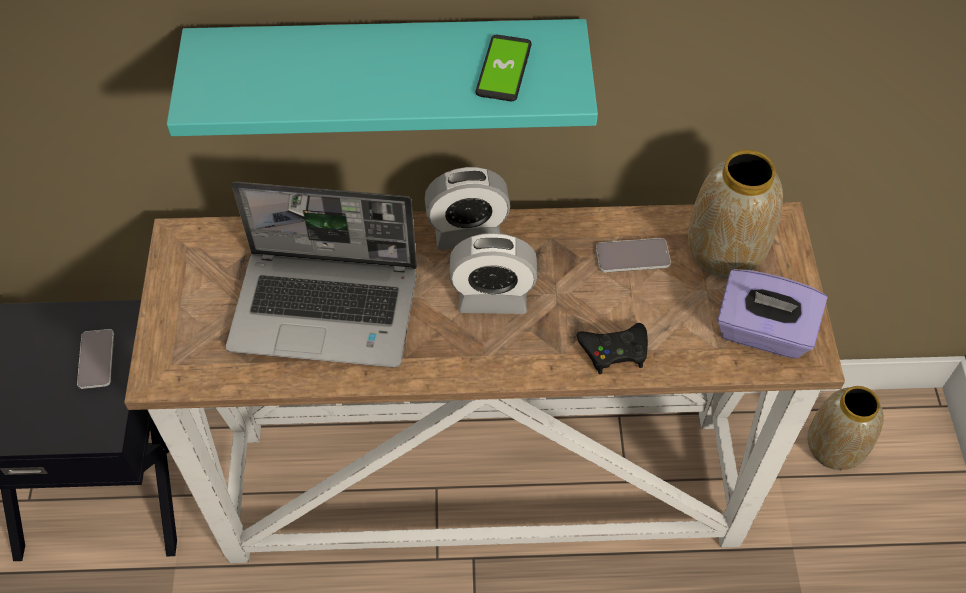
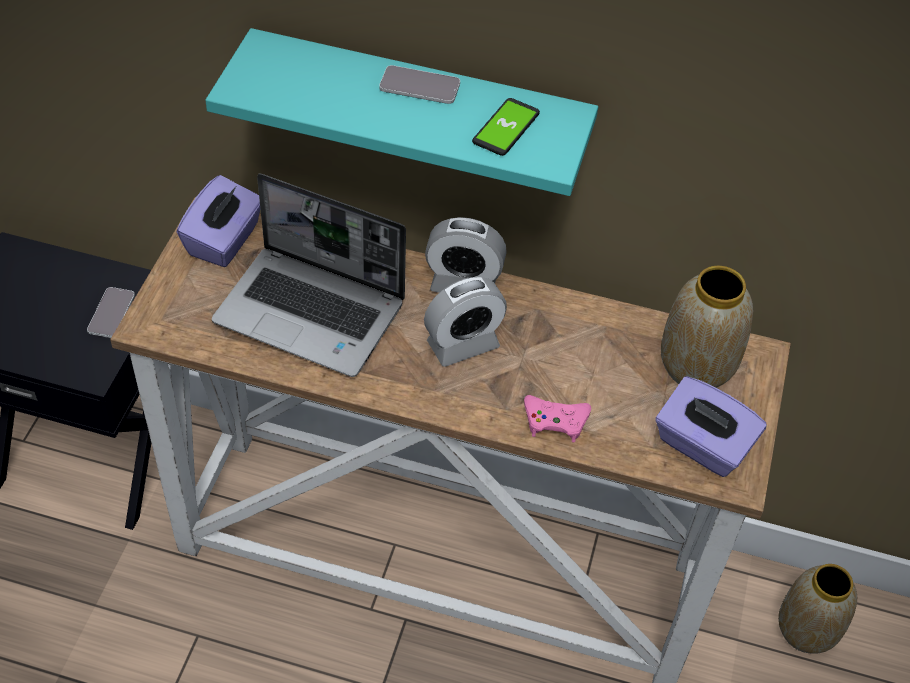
camera: 15 degrees right, 5 degrees down
(205, 257) = (224, 240): none -> purple tissue box
(492, 297) = (463, 344): alarm clock -> alarm clock turned 45 degrees counterclockwise
(614, 350) = (555, 421): black game controller -> pink game controller
(632, 256) = (607, 345): phone -> phone (419, 86)

